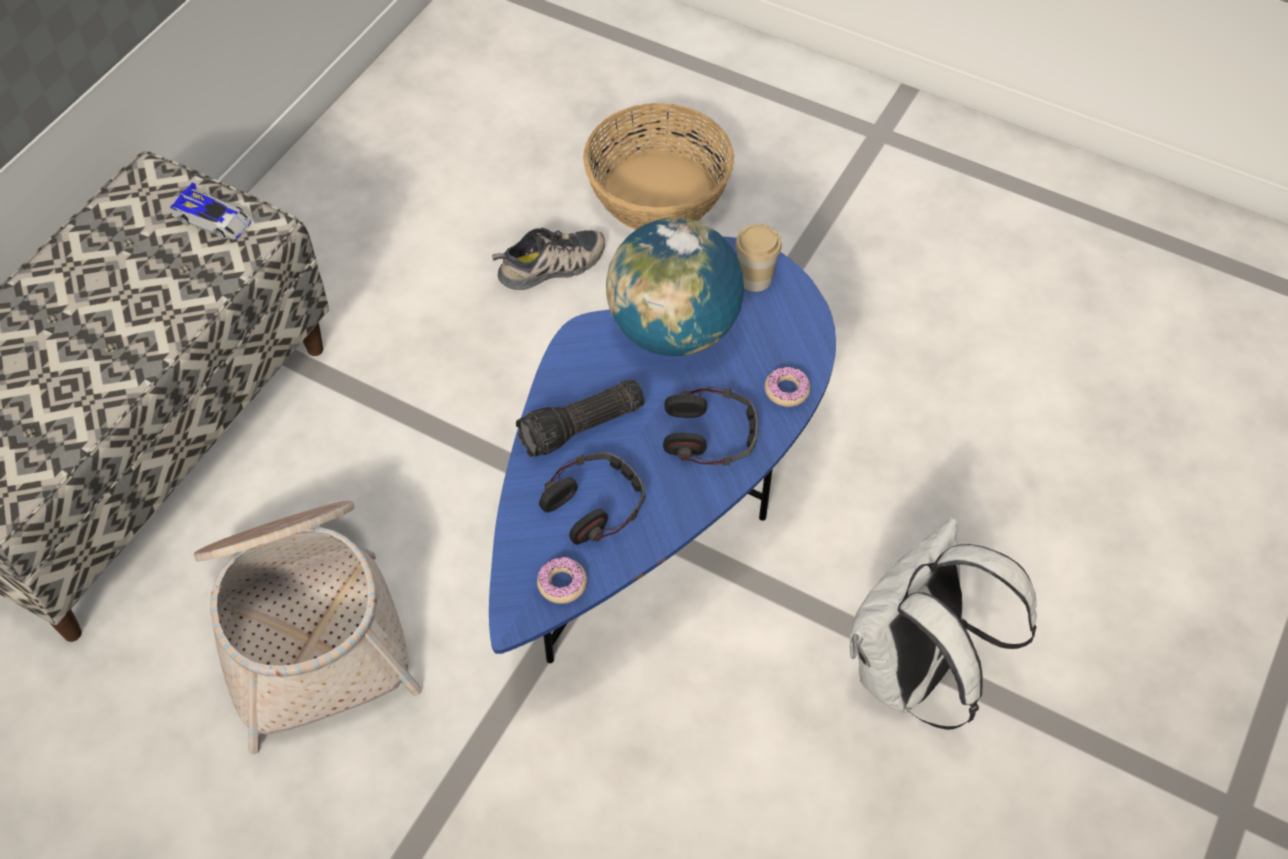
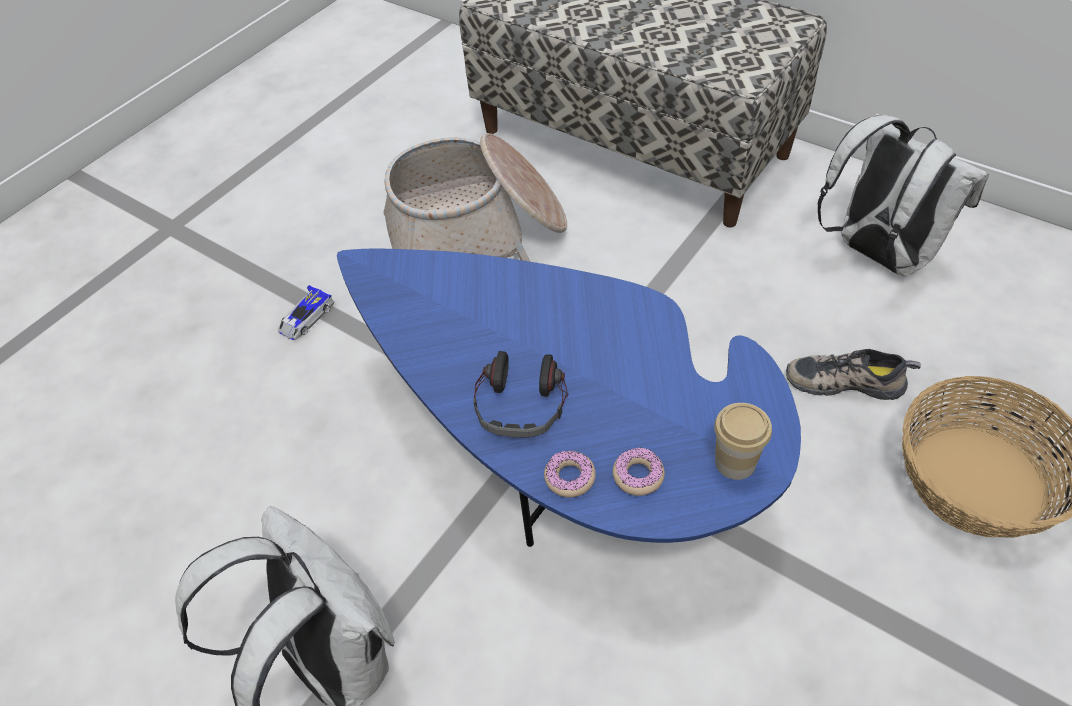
camera: 100 degrees right, 5 degrees down
(214, 219) = (750, 57): toy car -> toy car (306, 318)
(379, 226) = (877, 254): none -> white backpack
(552, 267) = (845, 380): shoe -> shoe turned 120 degrees clockwise
(562, 584) = (383, 291): donut -> donut (638, 475)
(582, 429) = (541, 307): flashlight -> none
(594, 504) = (457, 313): headphones -> none
(673, 330) = (658, 381): globe -> none

